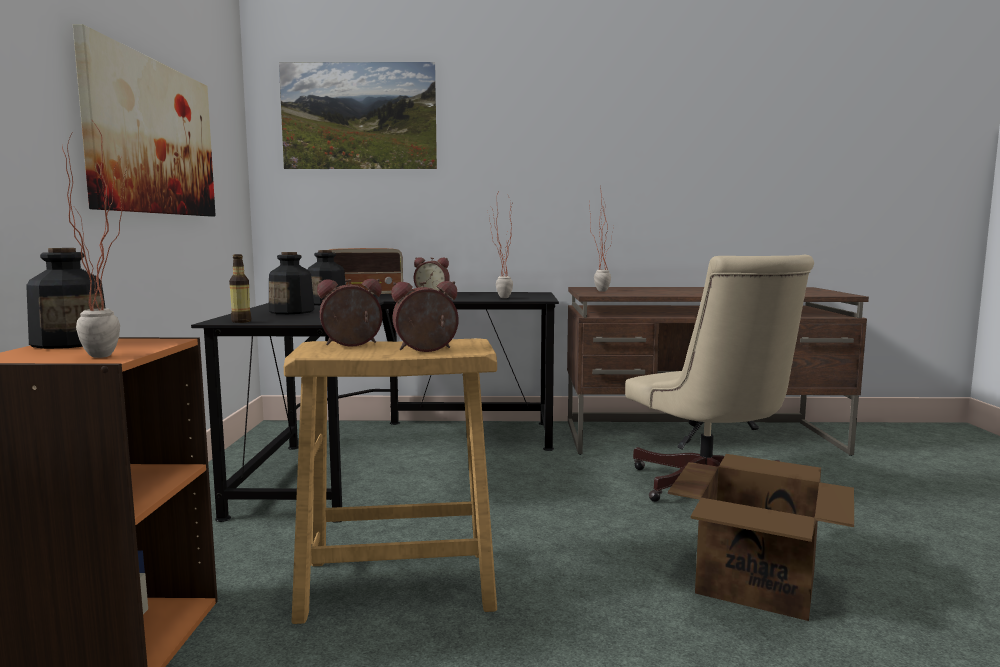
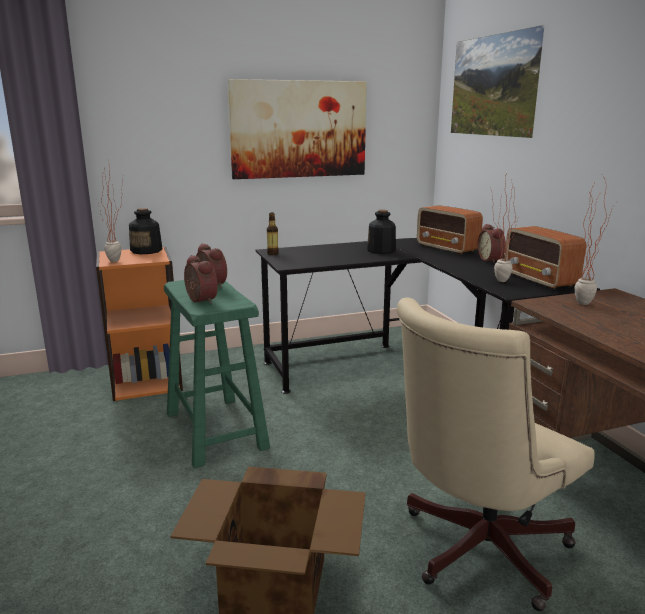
camera: 70 degrees right, 10 degrees up
(292, 312) = (326, 253): bottle -> none
(397, 583) = (215, 430): beige stool -> green stool
(514, 294) = (540, 280): none -> radio

